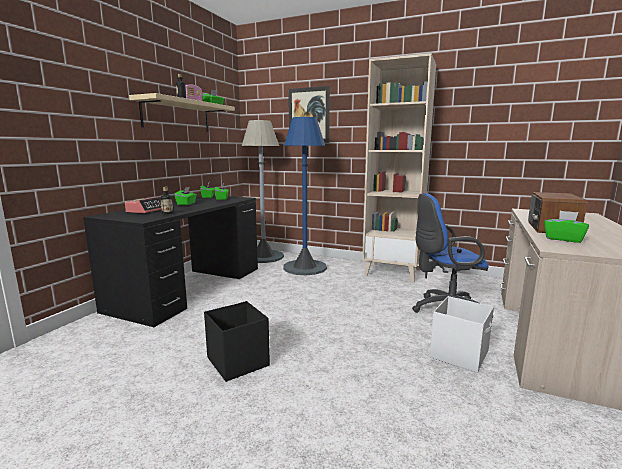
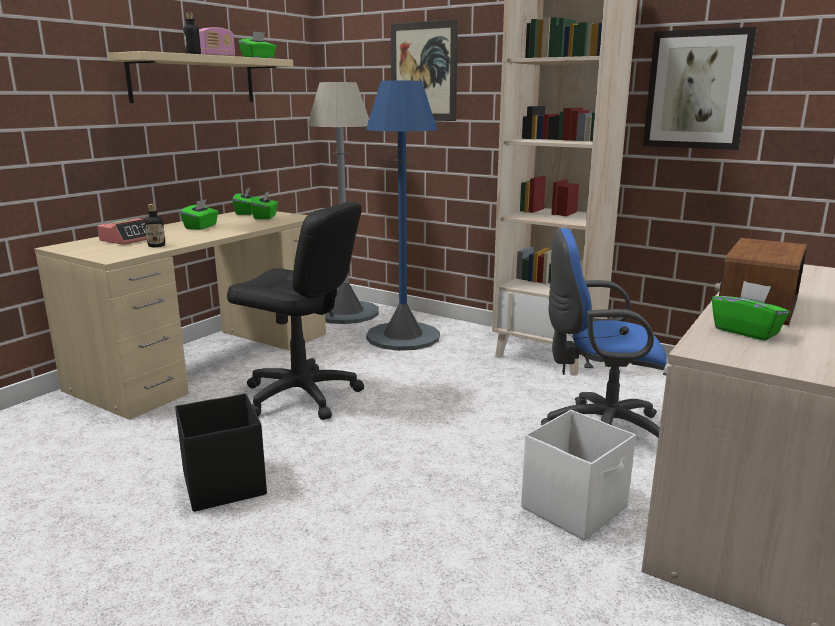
camera: 10 degrees right, 5 degrees up
(191, 287) = (208, 359): black desk -> beige desk
(261, 304) = (301, 396): none -> black office chair
(469, 122) = (697, 90): none -> picture

